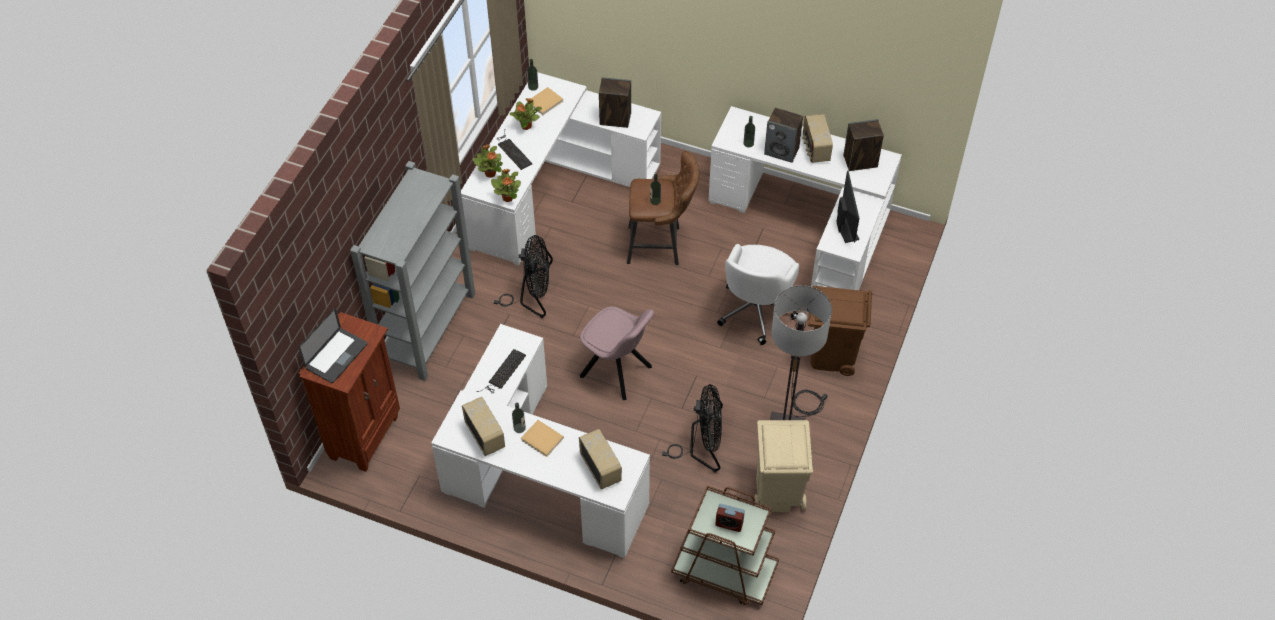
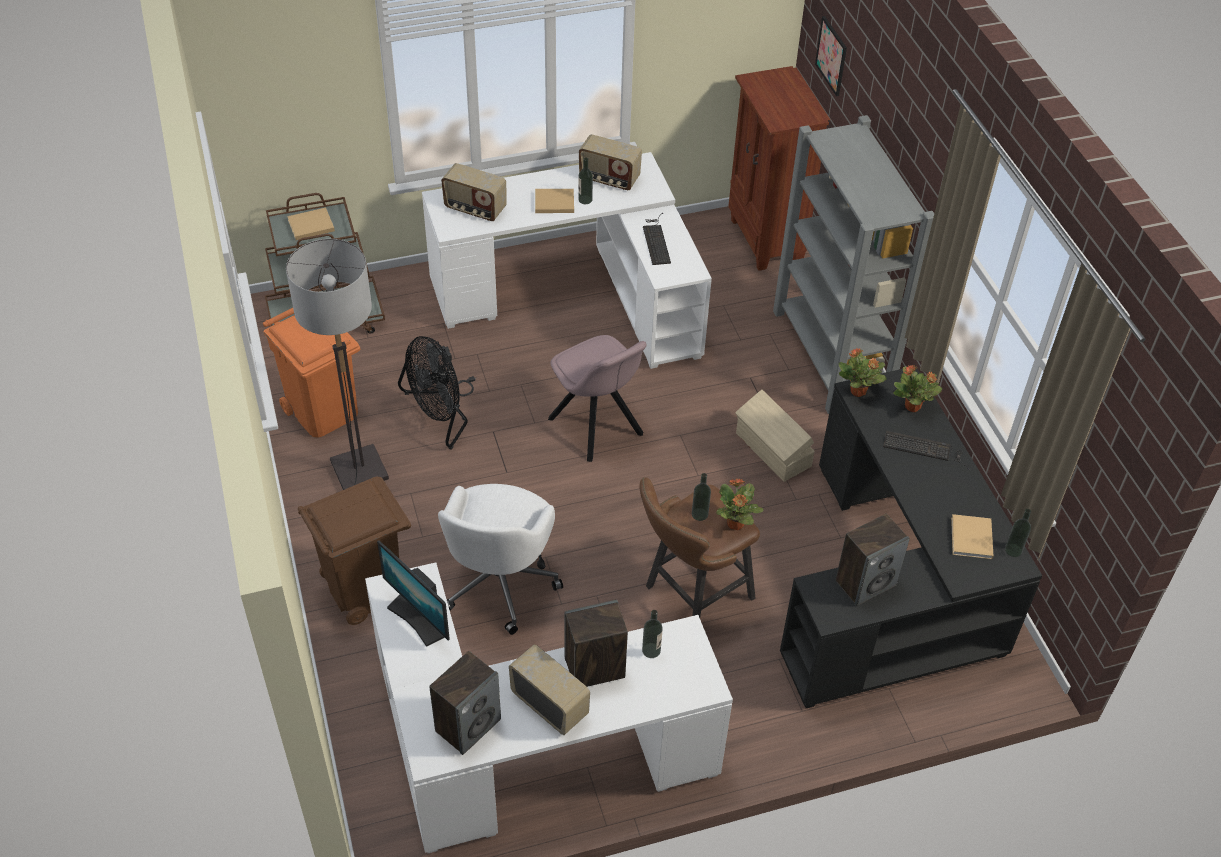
camera: 140 degrees right, 5 degrees down
(309, 307) = (831, 56): none -> picture
(336, 356) = (782, 92): laptop -> none
(526, 126) = (950, 491): potted plant -> potted plant (735, 524)
(531, 293) = (772, 451): black fan -> beige storage box
(553, 189) = (894, 587): white desk -> black desk
(616, 371) = (596, 426): pink chair -> pink chair turned 120 degrees counterclockwise
(729, 524) = (309, 225): alarm clock -> beige book
(756, 312) = (499, 585): white office chair -> white office chair turned 150 degrees counterclockwise
(778, 491) = (324, 411): beige trash can -> orange trash can

